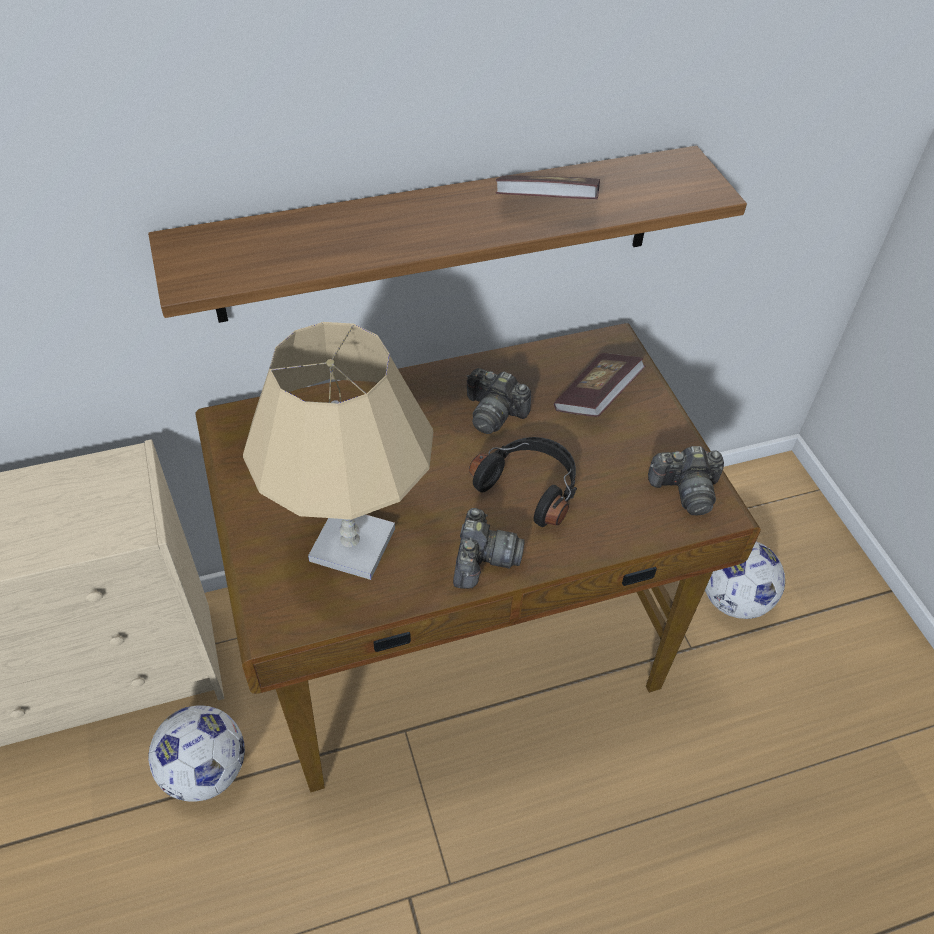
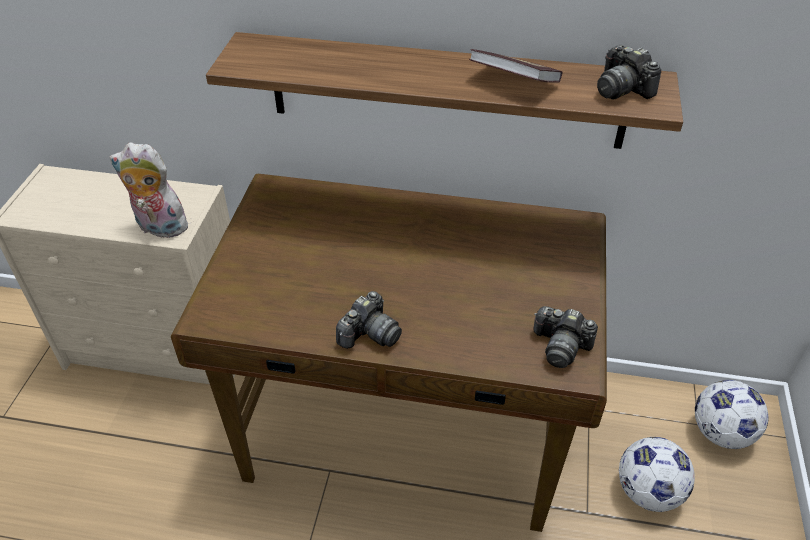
camera: 30 degrees right, 5 degrees down
(106, 528) = (159, 228): none -> plush toy
(206, 771) = (187, 435): football -> football (721, 433)
(351, 545) = (289, 290): beige table lamp -> none
(494, 413) = (450, 241): camera -> camera (622, 89)
(530, 487) = (440, 299): black headphones -> none
(596, 398) = (537, 257): book -> none

